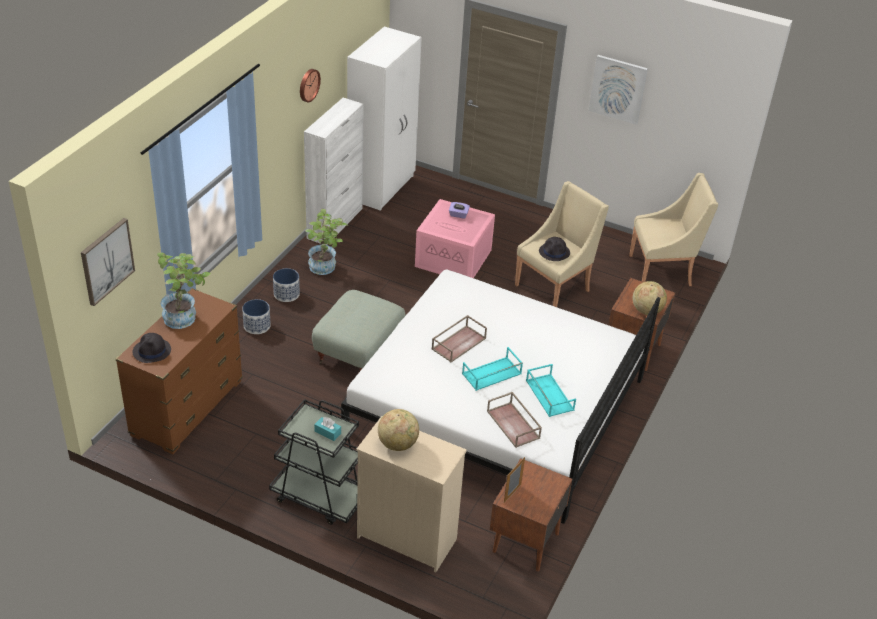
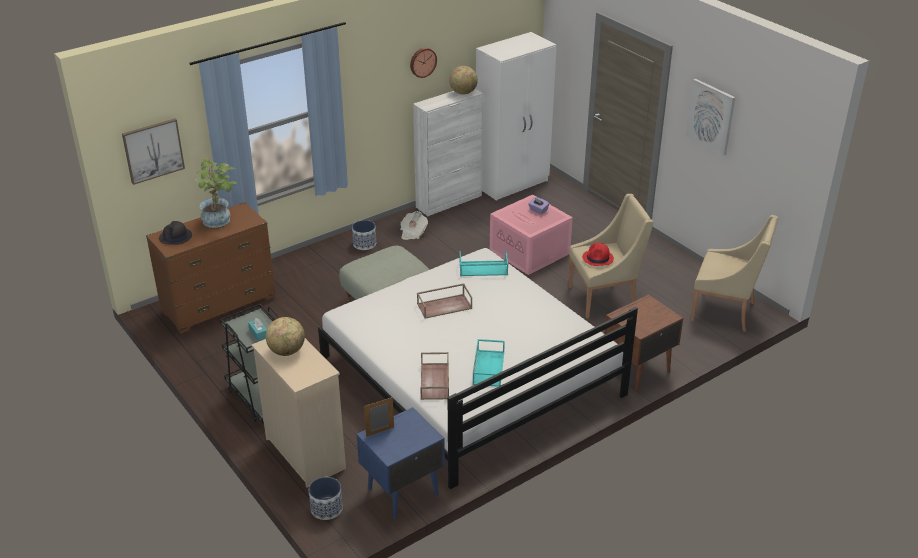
camera: 30 degrees right, 5 degrees down
(257, 326) = (321, 261): planter -> planter (326, 508)
(325, 268) = (412, 233): potted plant -> newspaper
(491, 374) = (451, 337): turquoise tray -> turquoise tray (483, 269)
(524, 543) = (401, 492): brown nightstand -> blue nightstand
(554, 252) = (598, 258): black hat -> red hat
(646, 310) = (640, 325): globe -> globe (463, 92)

